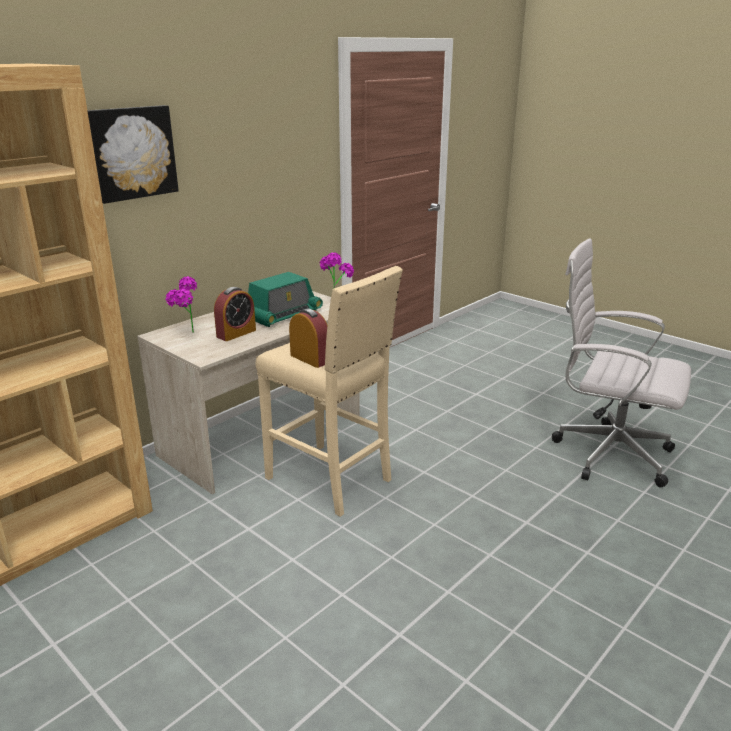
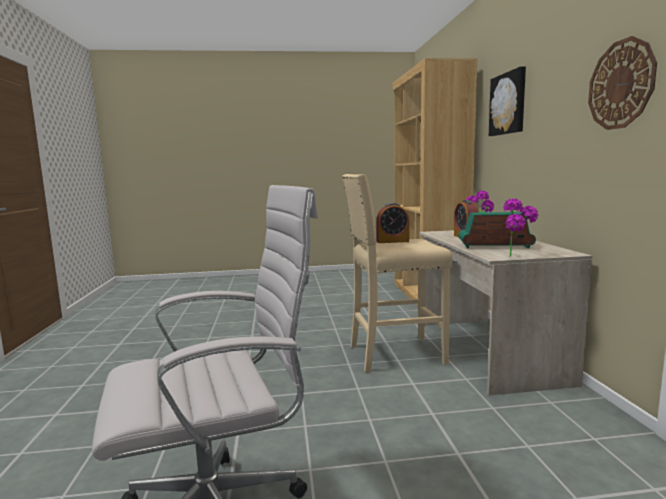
camera: 130 degrees right, 15 degrees down
(283, 315) = (494, 245): radio -> radio turned 105 degrees clockwise
(294, 145) = (621, 84): none -> wall clock

